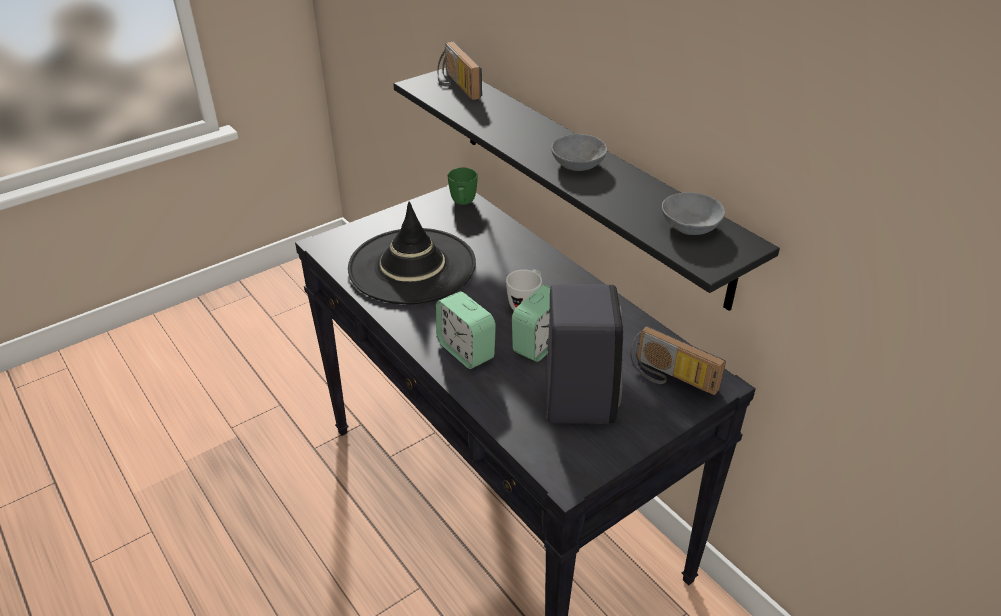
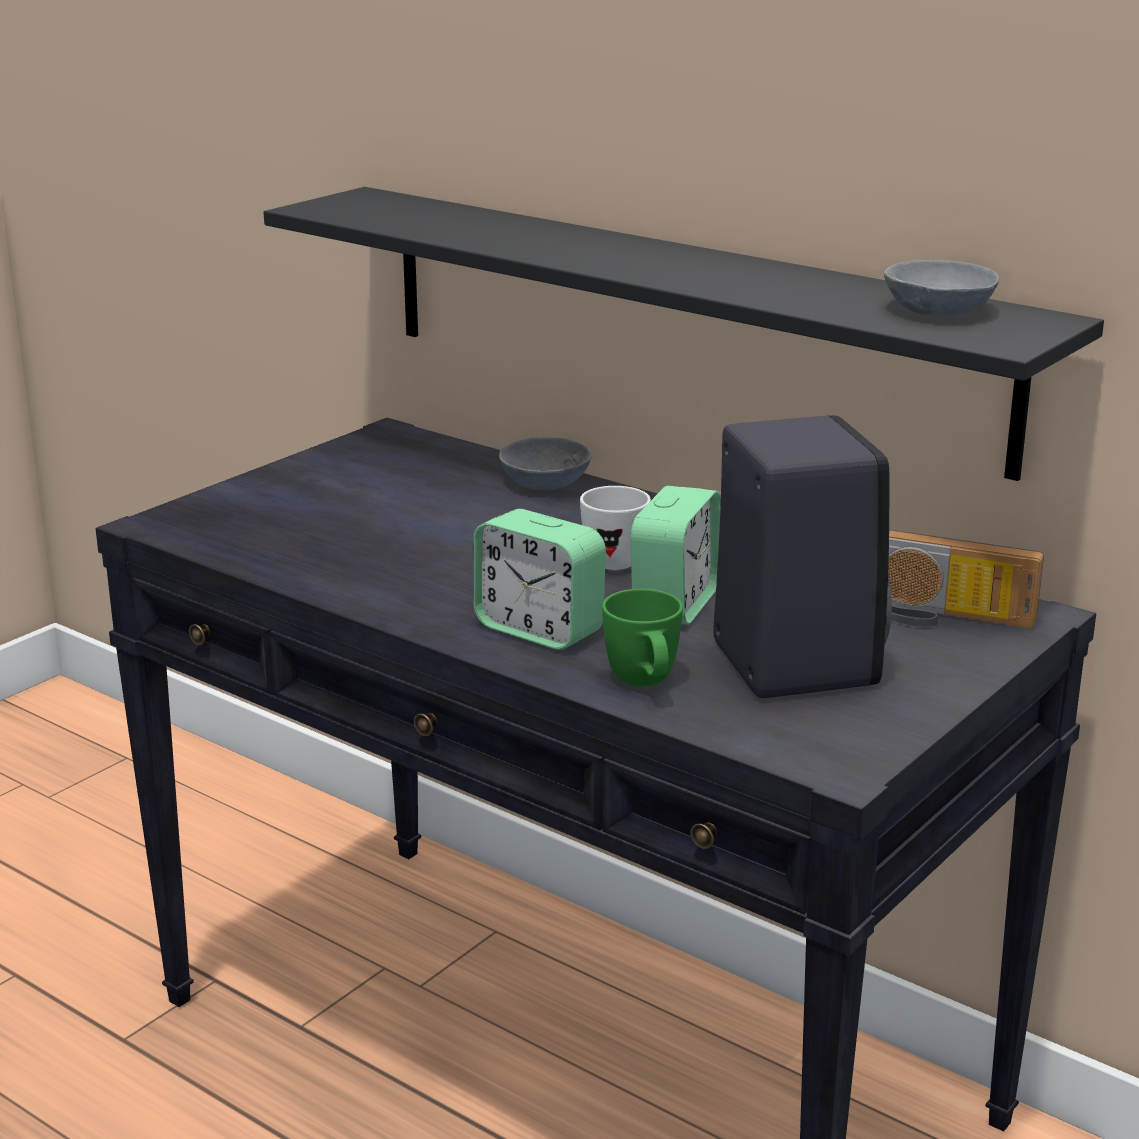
camera: 15 degrees left, 15 degrees down
(412, 266) = (362, 534): black hat -> none
(456, 85) = (388, 205): radio -> none
(463, 204) = (412, 446): green mug -> green mug (645, 685)
(576, 163) = (684, 266): grey bowl -> grey bowl (541, 481)

